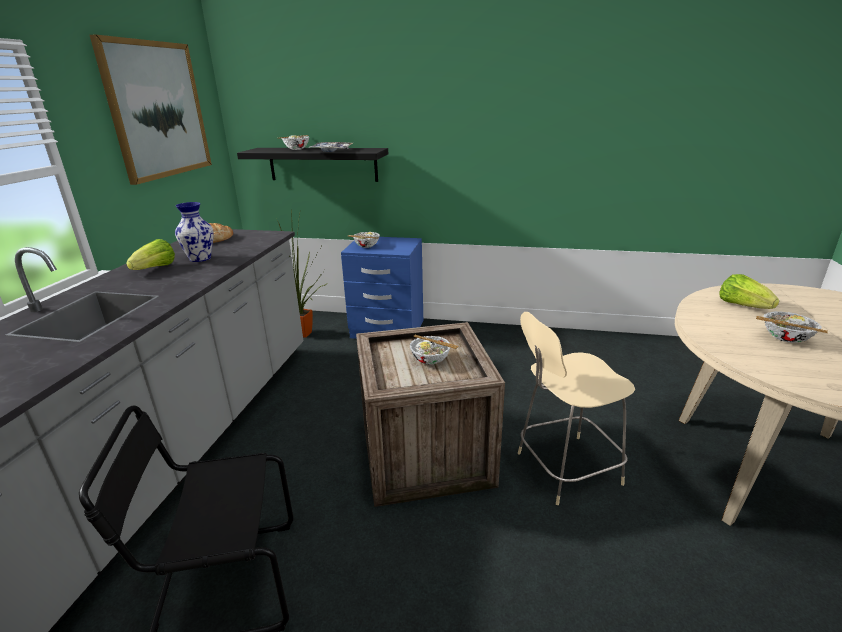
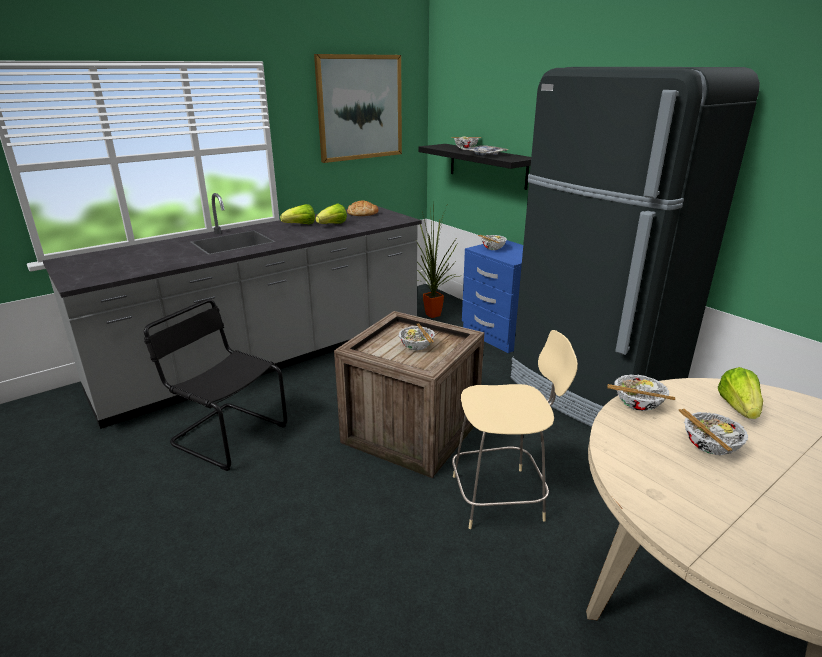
camera: 40 degrees right, 0 degrees up
(201, 258) = (333, 225): vase -> lettuce
(509, 348) = (591, 391): none -> black fridge
(564, 469) = (501, 497): beige chair -> beige chair turned 150 degrees clockwise
(705, 329) = (637, 405): none -> bowl

